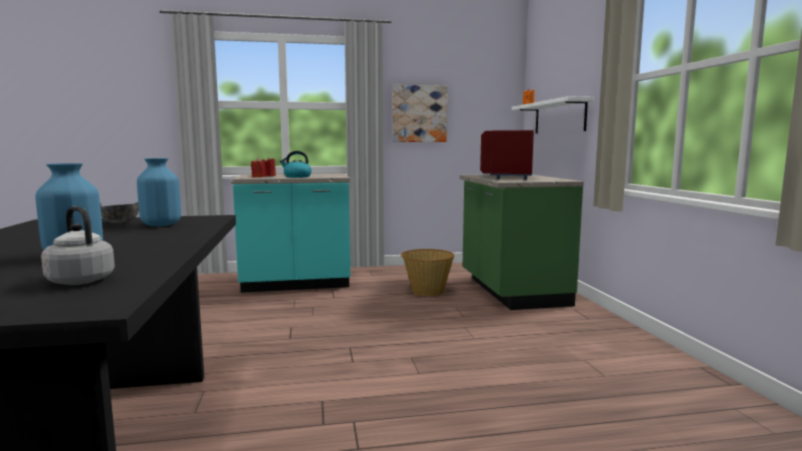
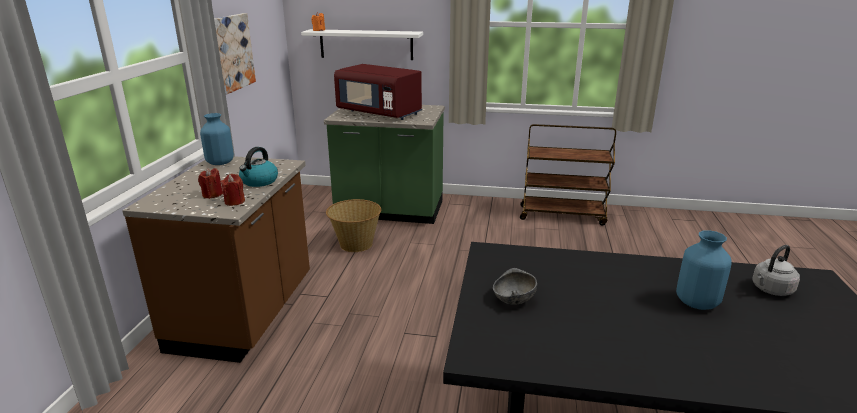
camera: 70 degrees left, 15 degrees up
(160, 225) = (536, 276): blue vase -> blue vase (220, 163)
(296, 283) = (245, 315): turquoise counter -> brown counter
(662, 375) = (562, 215): none -> brown cart

